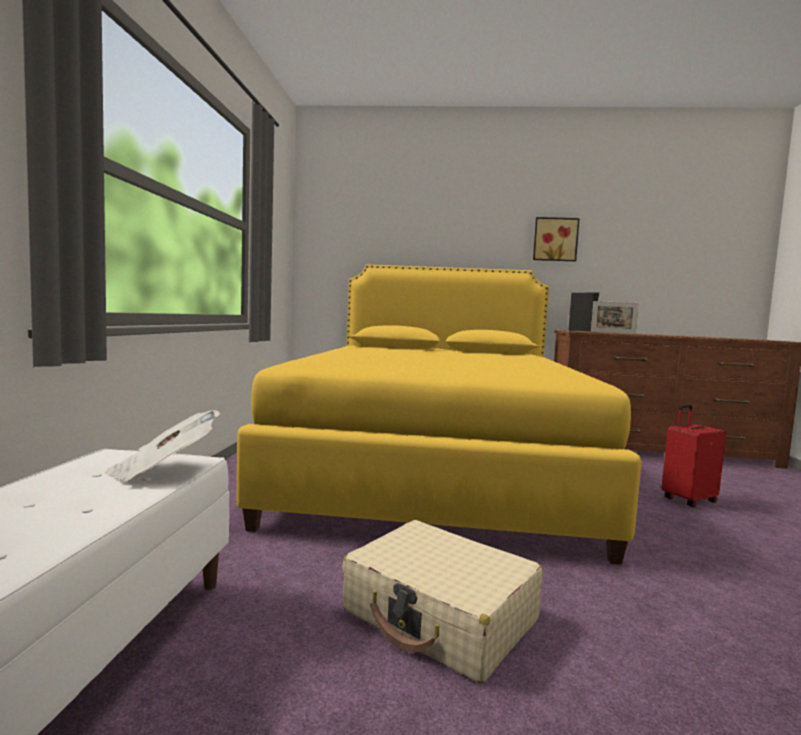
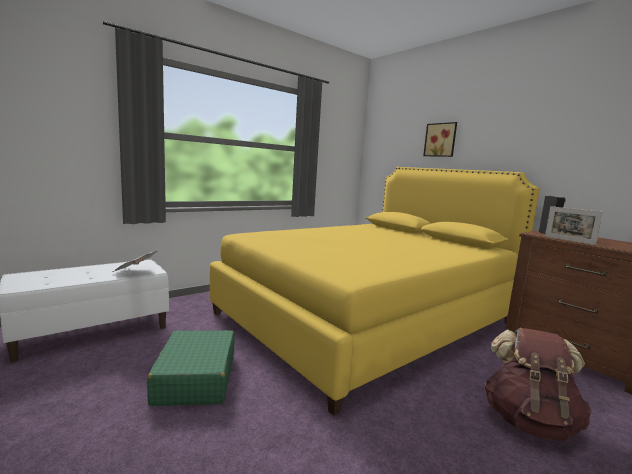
camera: 45 degrees right, 5 degrees up
(440, 616) = (195, 378): beige suitcase -> green suitcase
(555, 239) = (555, 141): picture -> picture (440, 140)
(688, 500) = (529, 421): red suitcase -> brown backpack

